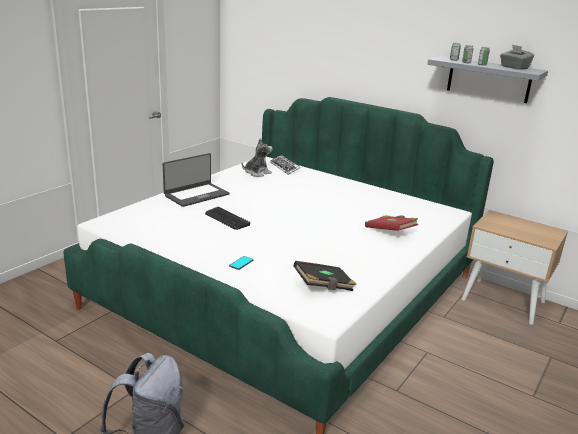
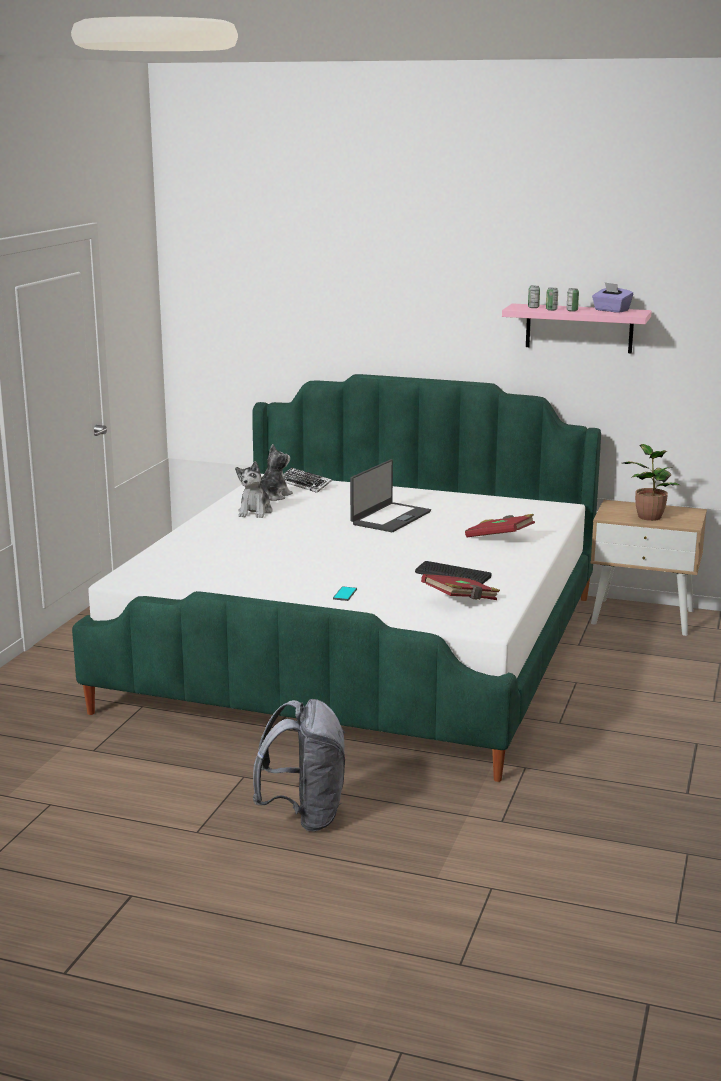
camera: 15 degrees left, 5 degrees down
(196, 195) = (214, 533): laptop -> laptop (390, 518)
(226, 219) = (282, 553): keyboard -> keyboard (452, 574)
(236, 183) = (255, 512): none -> plush toy
(324, 286) = (461, 601): black book -> red book
(488, 79) = (579, 328): grey shelf -> pink shelf
(514, 67) = (611, 310): grey tissue box -> purple tissue box
(517, 230) = (648, 516): none -> potted plant

